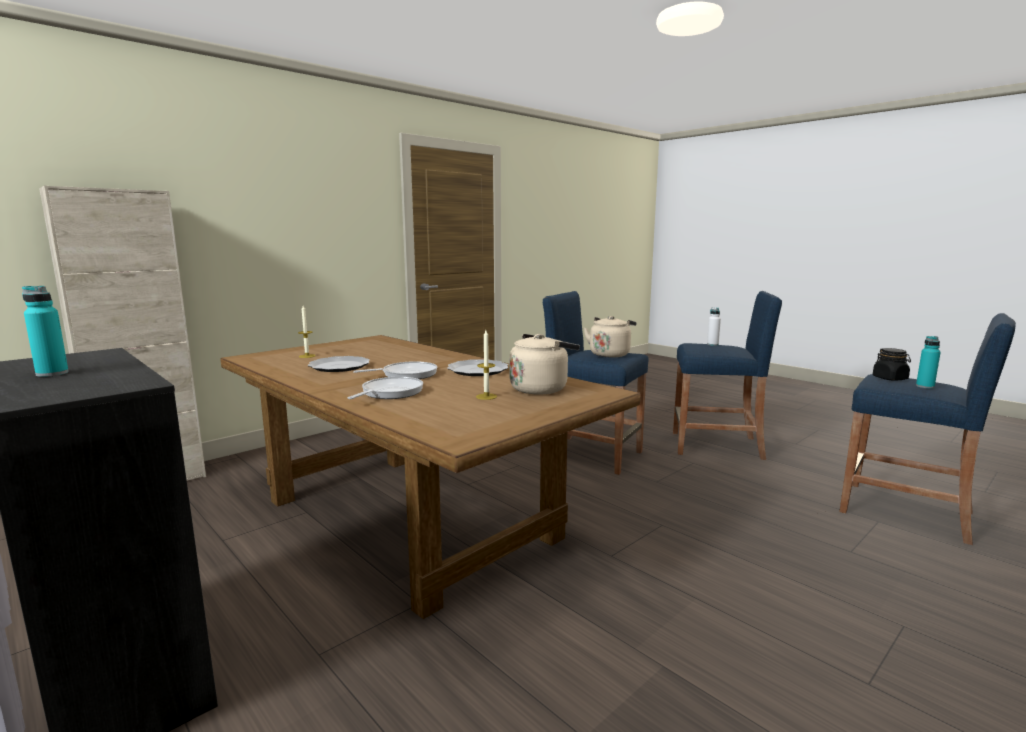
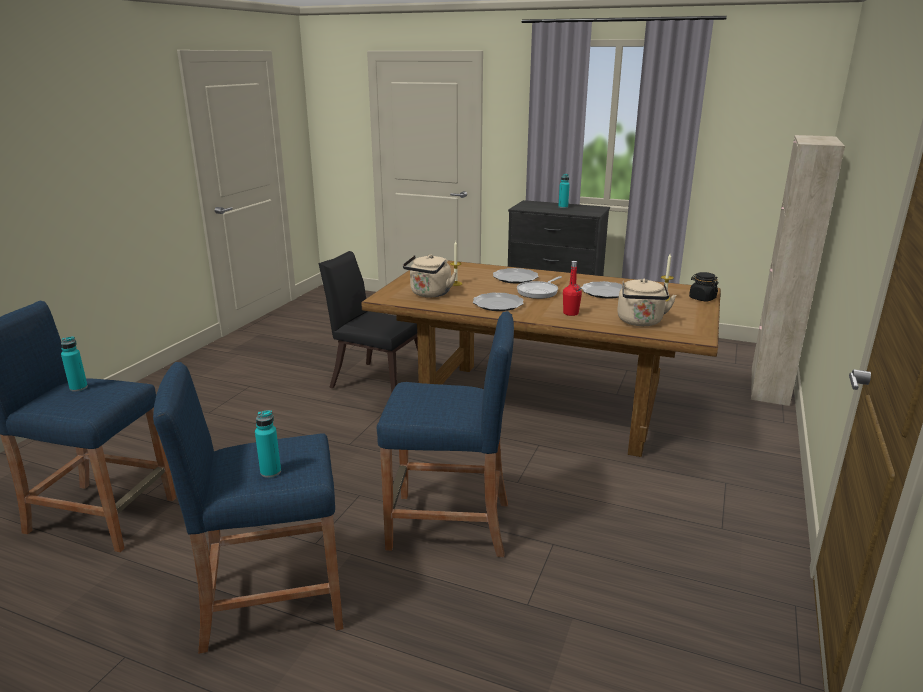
camera: 155 degrees right, 10 degrees up
(390, 393) = (515, 278): frying pan -> plate
(425, 357) = (570, 313): none -> red bottle
(602, 623) = (375, 381): none -> black chair
(610, 354) = (424, 396): beige kettle -> beige kettle (640, 322)
(712, 344) = (270, 472): white bottle -> turquoise bottle
(890, 378) = (95, 398): black jar -> black jar (702, 298)

